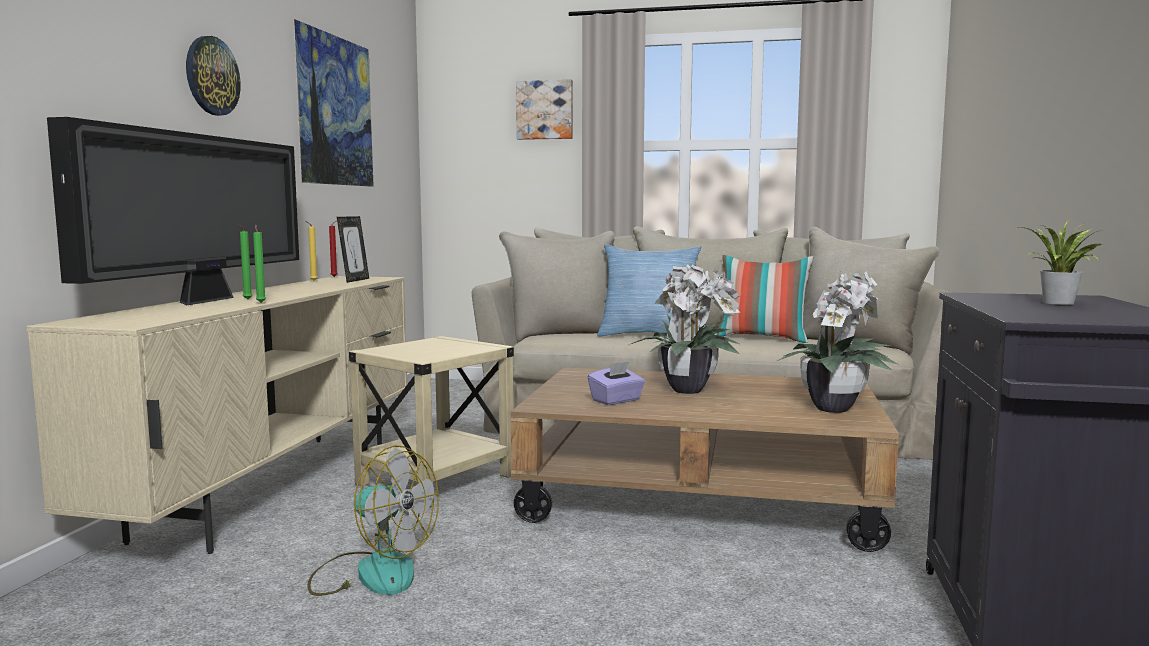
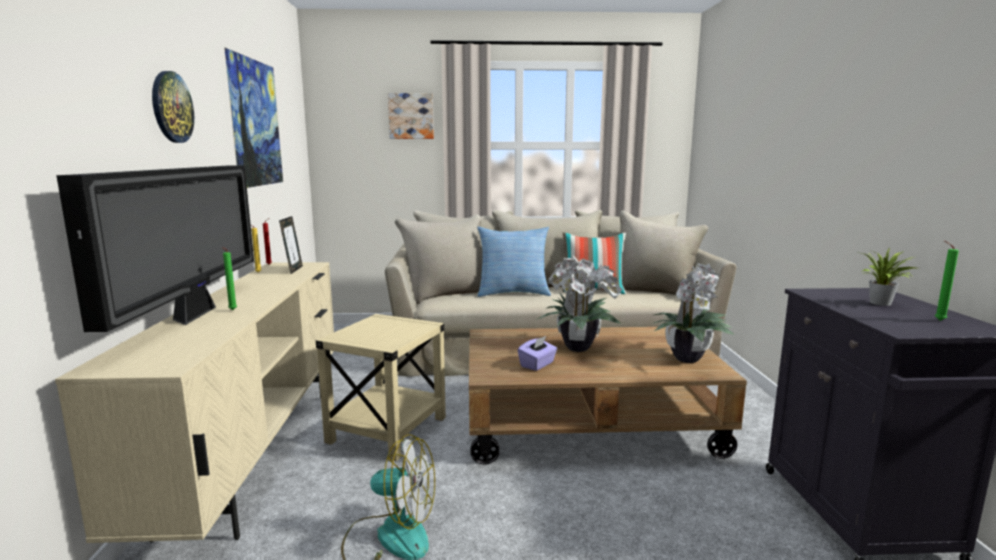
camera: 15 degrees left, 5 degrees up
(261, 302) = (251, 314): green candle -> green candle (938, 320)

